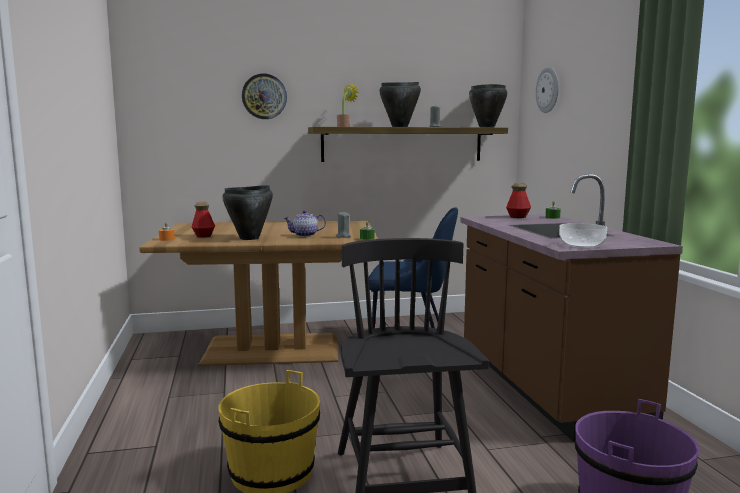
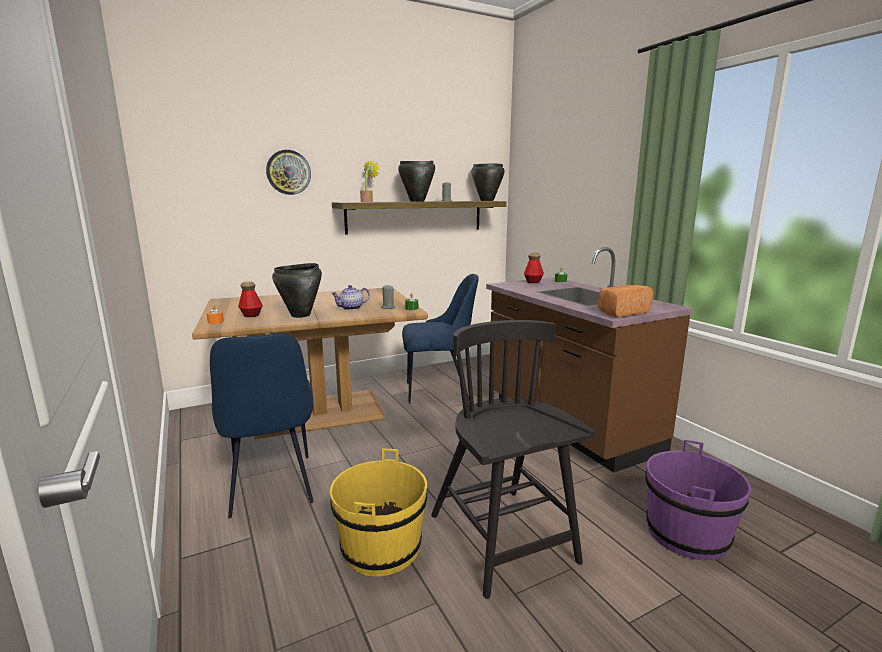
camera: 15 degrees left, 5 degrees up
(196, 406) = (272, 485): none -> blue chair
(548, 90) = (540, 169): wall clock -> none
(582, 245) = (621, 312): bowl -> bread

